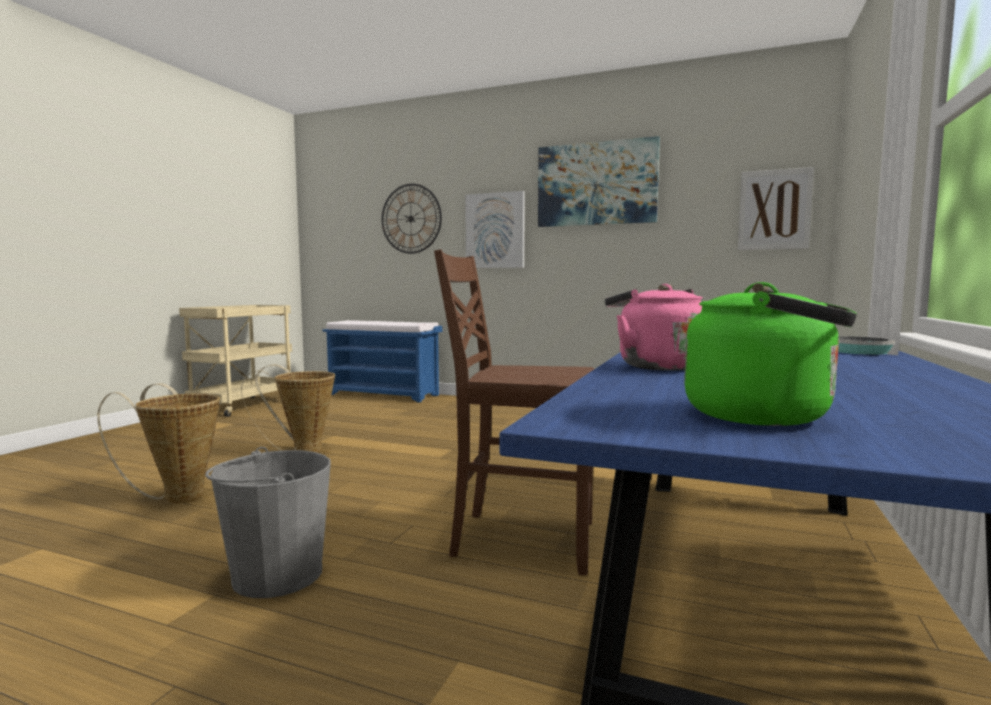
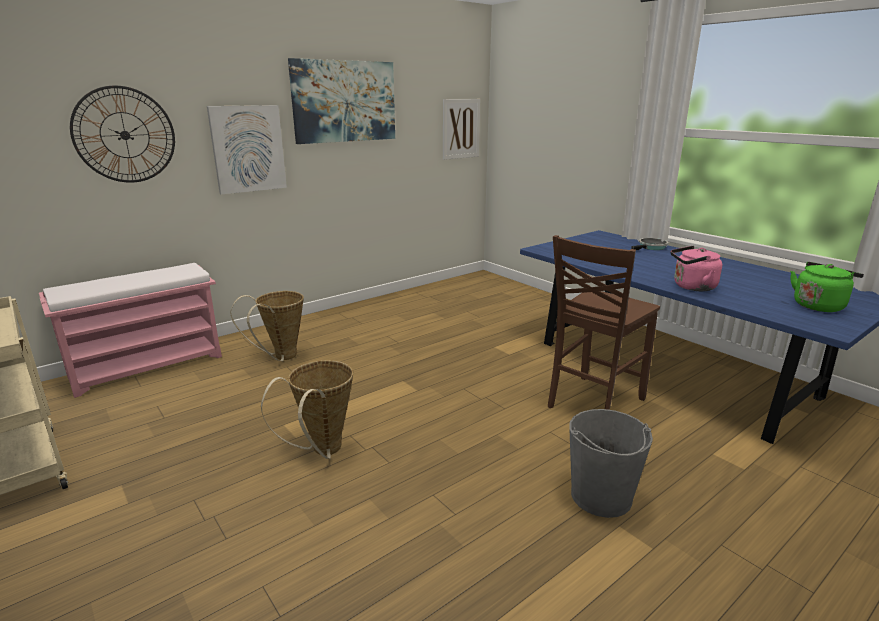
camera: 60 degrees left, 15 degrees up
(178, 496) = (394, 540): basket -> basket (281, 357)
(384, 394) = (149, 366): blue bench -> pink bench

